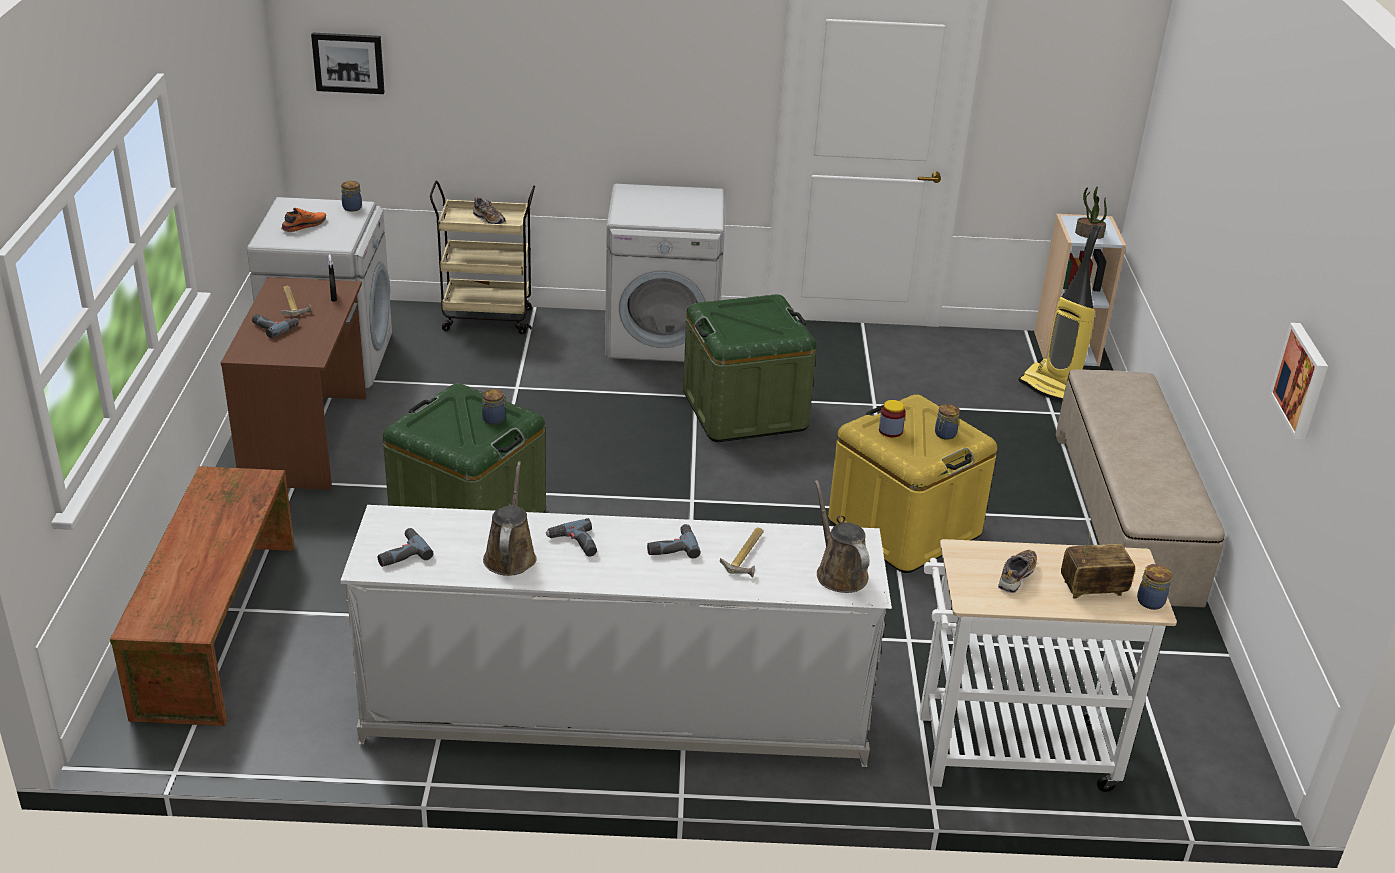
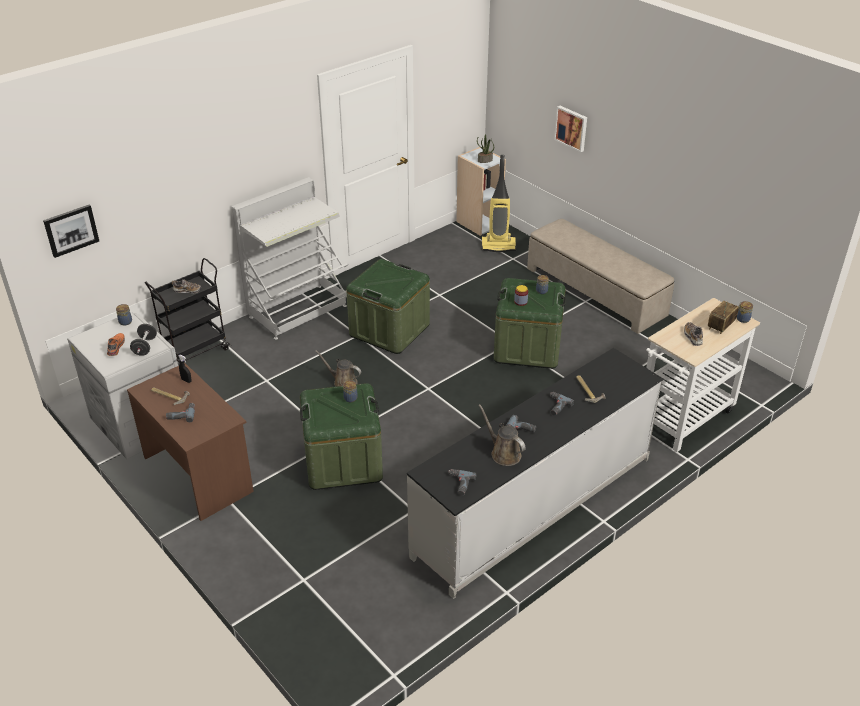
camera: 40 degrees left, 5 degrees up
(215, 626) = (303, 597): brown bench -> none
(330, 239) = (145, 347): none -> black dumbbell
(488, 319) = (196, 352): beige cart -> black cart
(618, 714) = (535, 505): white cabinet -> black cabinet
(663, 338) = (300, 313): white washing machine -> white shoe rack
(839, 572) = (628, 376): brown watering can -> brown watering can (343, 382)
(904, 527) = (527, 347): yellow storage box -> green storage box
(1302, 380) = (717, 194): picture -> picture (571, 128)

